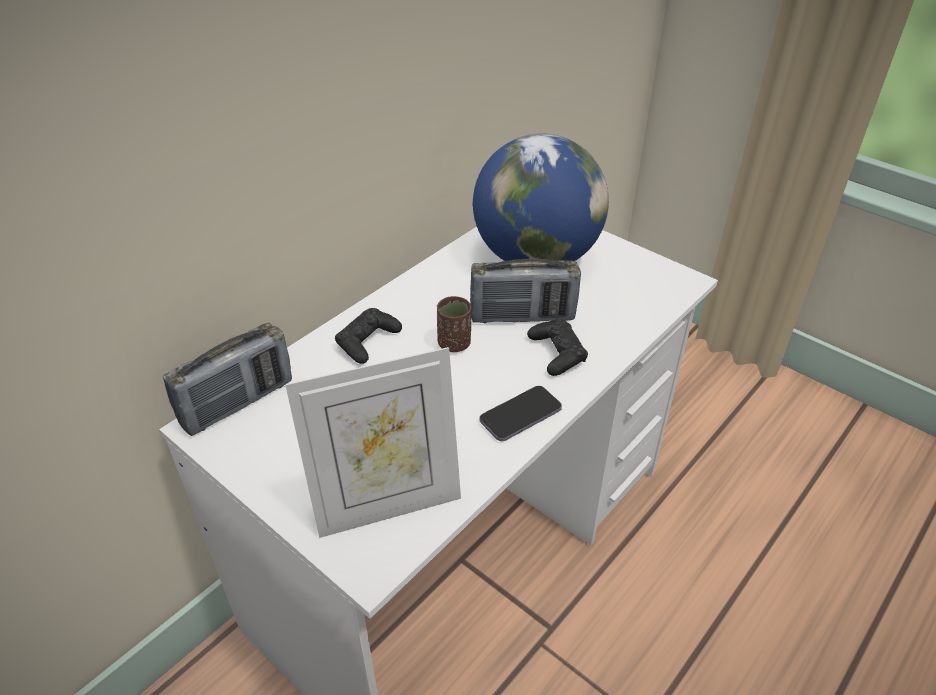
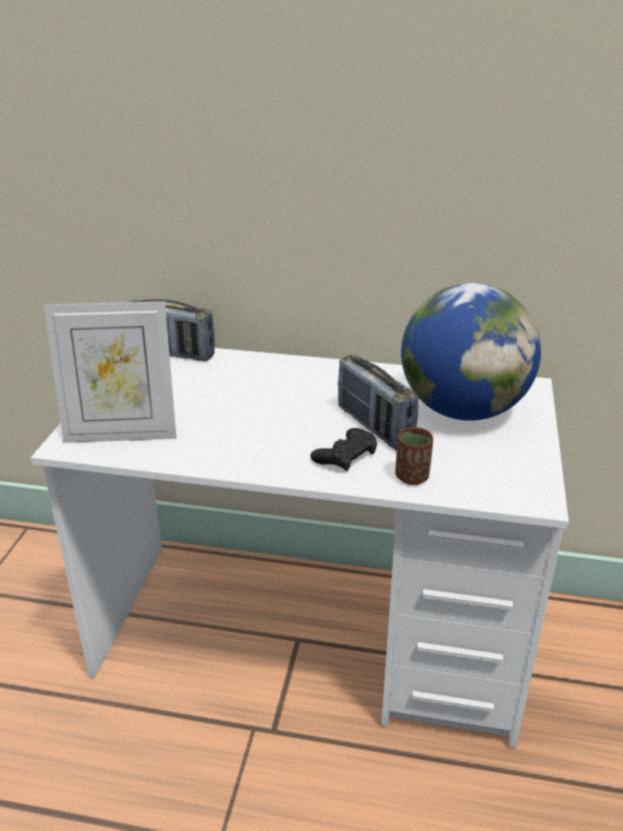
camera: 60 degrees right, 10 degrees down
(367, 341) = (274, 374): black game controller -> none
(387, 505) = (121, 434): picture frame -> picture frame turned 45 degrees counterclockwise
(454, 344) = (307, 407): brown cup -> brown cup (412, 477)
(520, 415) = (253, 460): phone -> none

